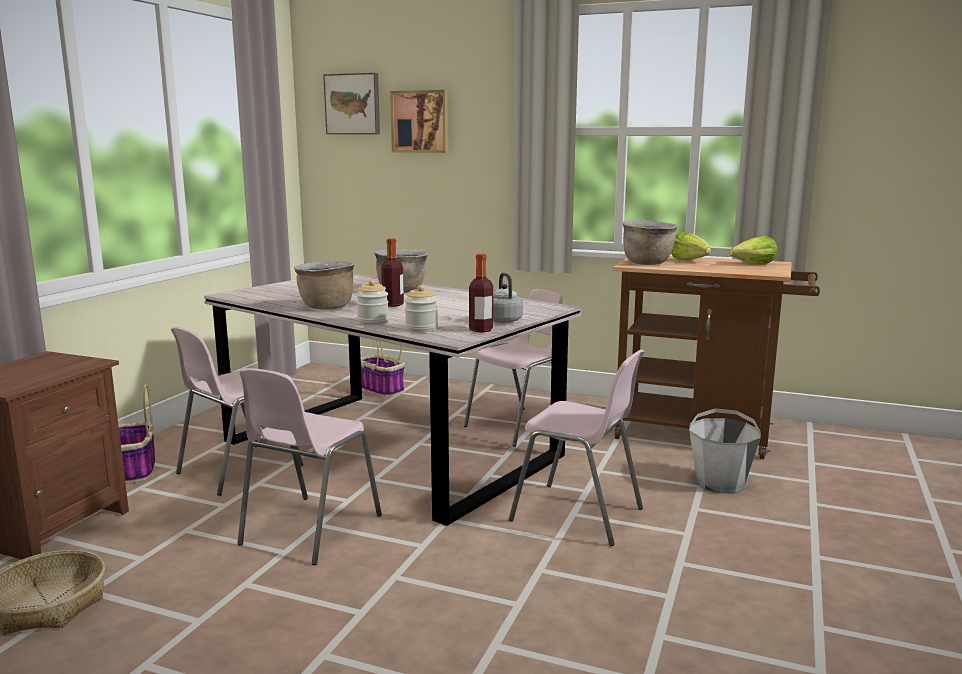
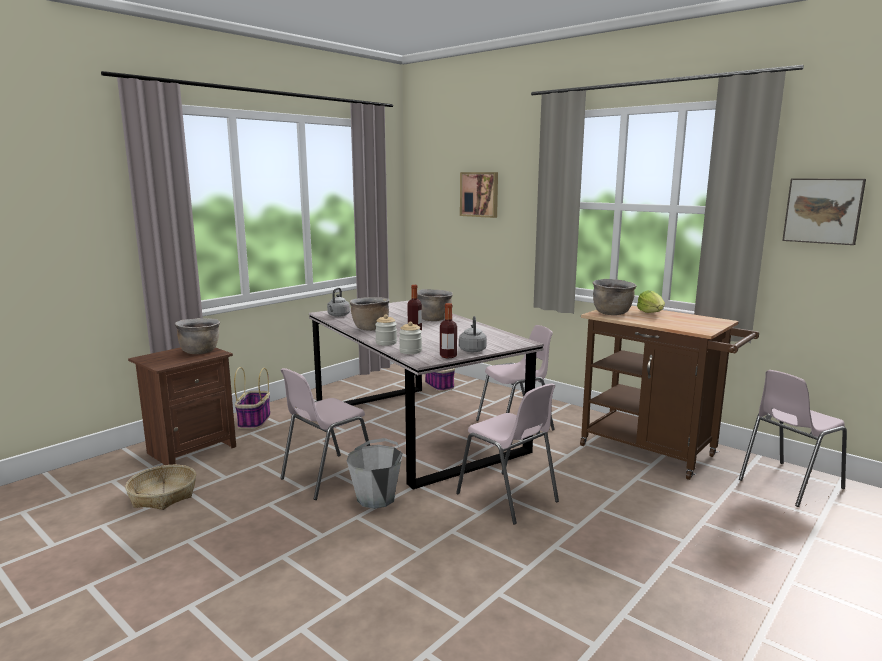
camera: 20 degrees right, 0 degrees up
(58, 363) = (200, 351): none -> brown cooking pot
(238, 469) = (312, 429): pink chair -> pink chair (788, 484)
(255, 296) = (338, 315): none -> grey kettle
(353, 104) = (438, 180): picture -> picture (823, 210)
(720, 483) = (636, 492): grey bucket -> grey bucket (376, 498)
(754, 265) = (699, 321): lettuce -> none

